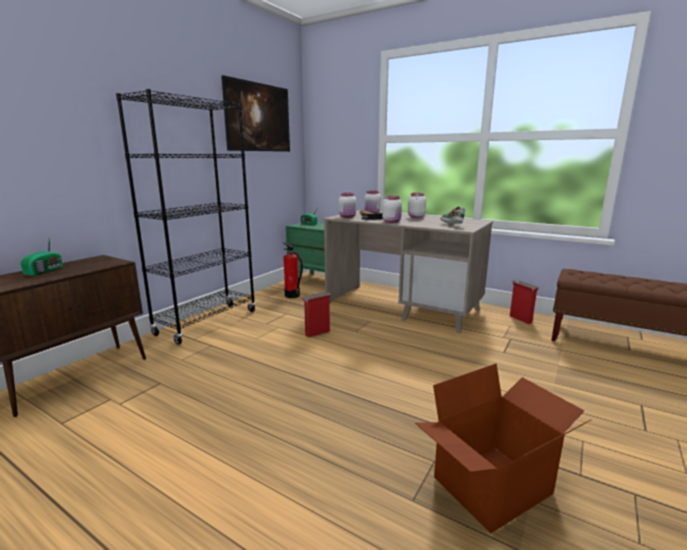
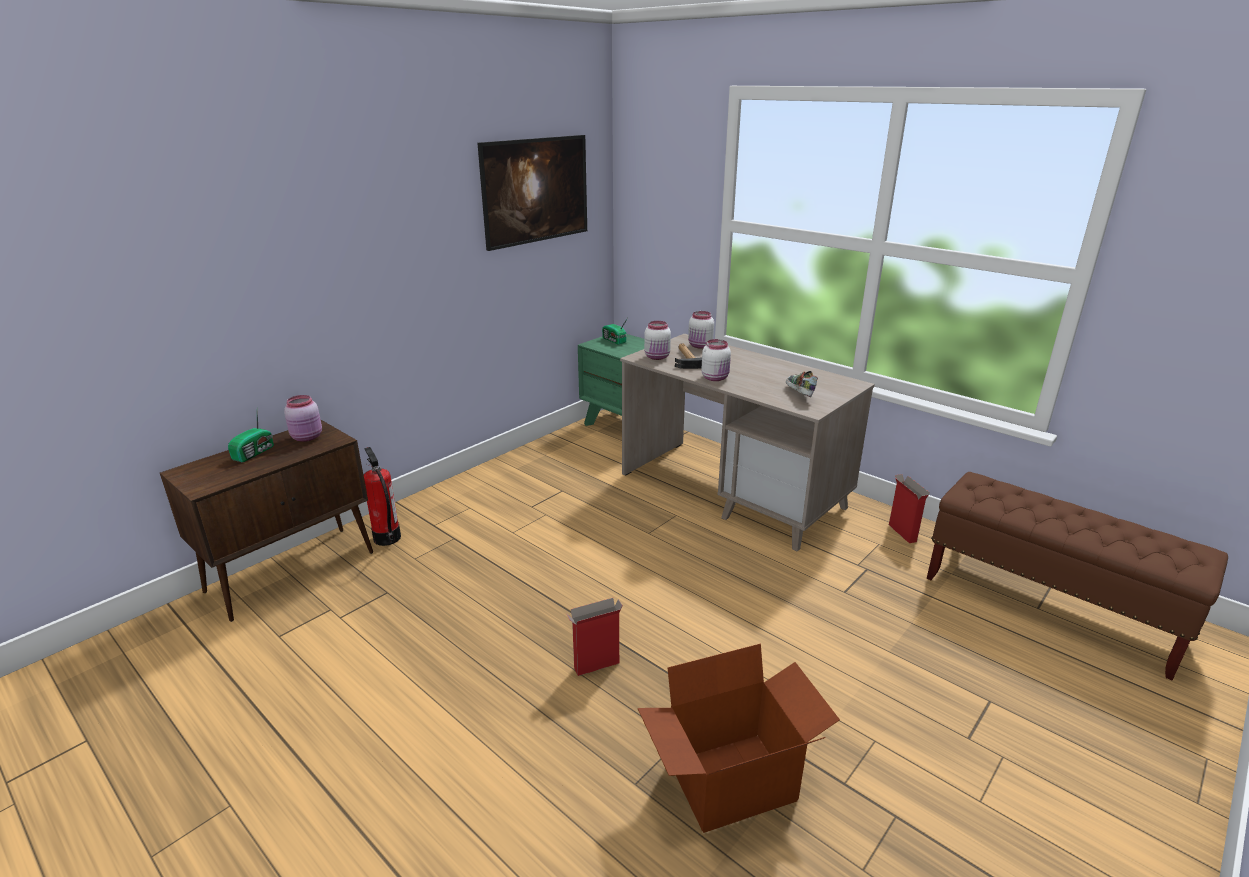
camera: 10 degrees right, 10 degrees up
(93, 262) = (308, 437): none -> pink jar
(207, 322) = (454, 497): black bookcase -> none
(292, 295) = (579, 455): fire extinguisher -> fire extinguisher (387, 538)
(317, 333) = (595, 531): cardboard box -> cardboard box (595, 666)
(415, 217) = (760, 363): white jar -> none

